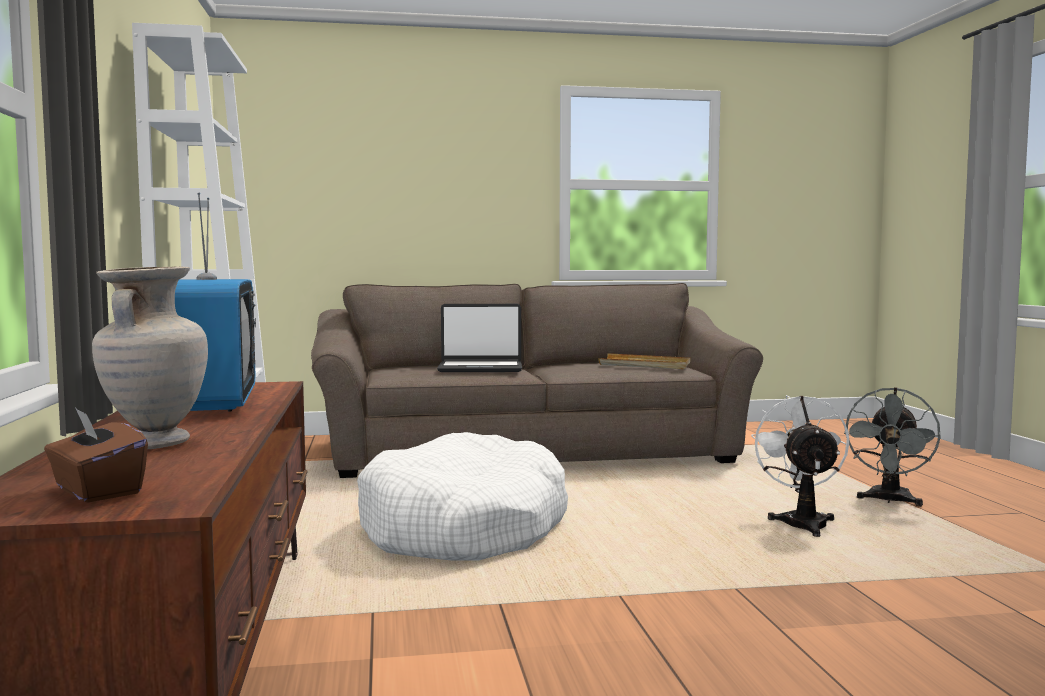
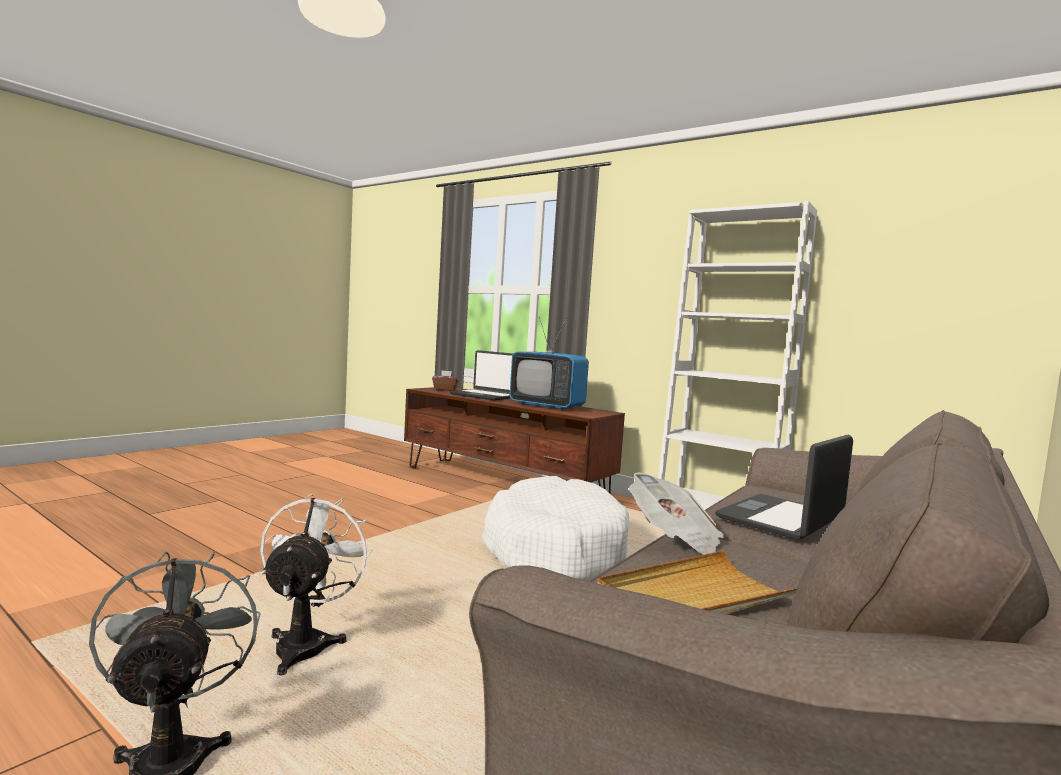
camera: 135 degrees right, 0 degrees up
(155, 444) = (484, 396): beige vase -> laptop
(586, 372) = (674, 539): none -> newspaper
(802, 522) = (306, 643): white fan -> white fan turned 135 degrees counterclockwise

